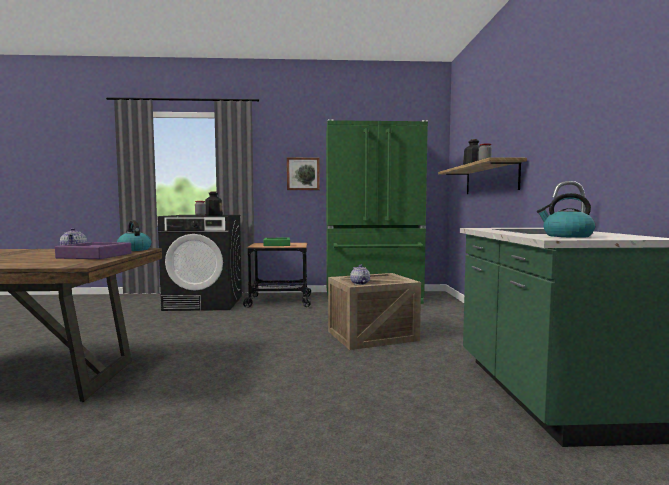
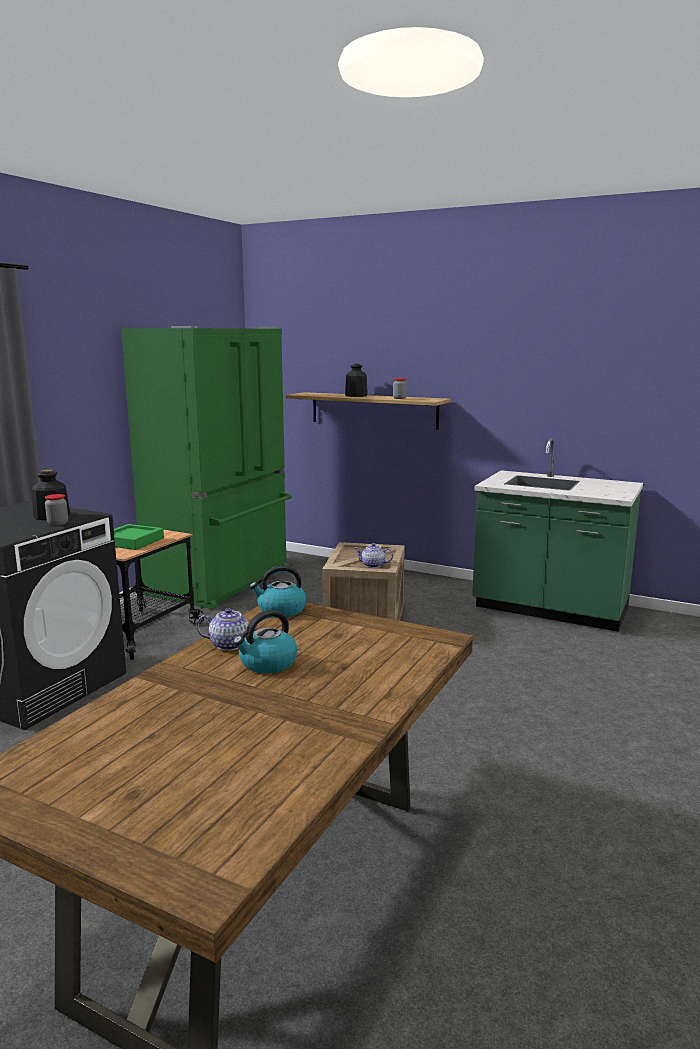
camera: 60 degrees left, 10 degrees up
(95, 256) = (342, 631): purple tray -> none
(303, 174) = (93, 405): picture -> none
(566, 236) = (603, 491): kettle -> kettle (267, 663)

